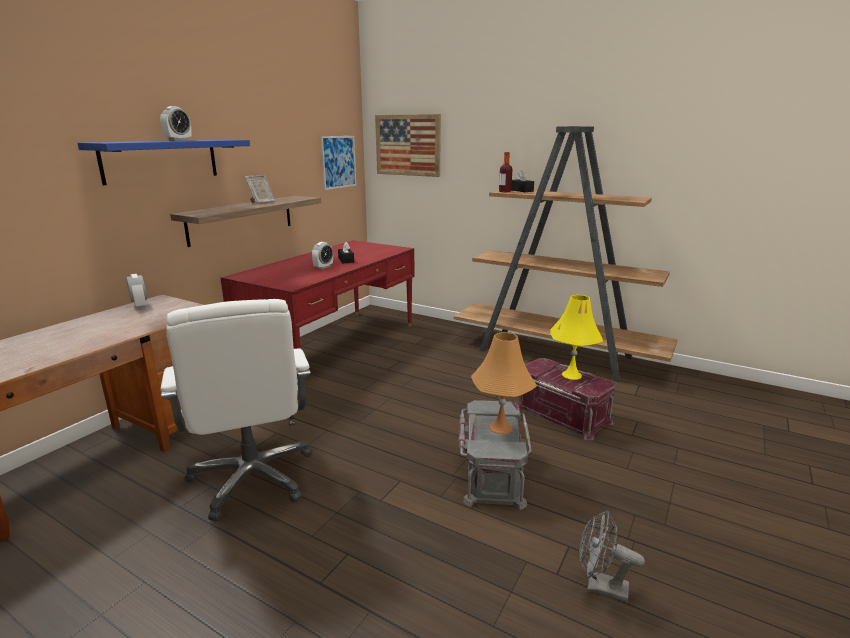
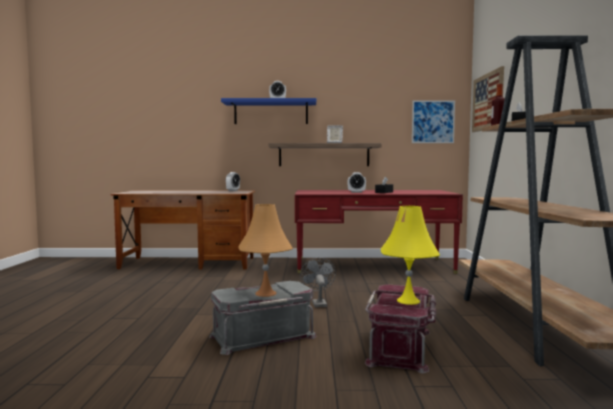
camera: 60 degrees right, 15 degrees down
(253, 478) = (192, 287): white office chair -> none
(600, 587) = (139, 395): grey fan -> grey fan (318, 303)

